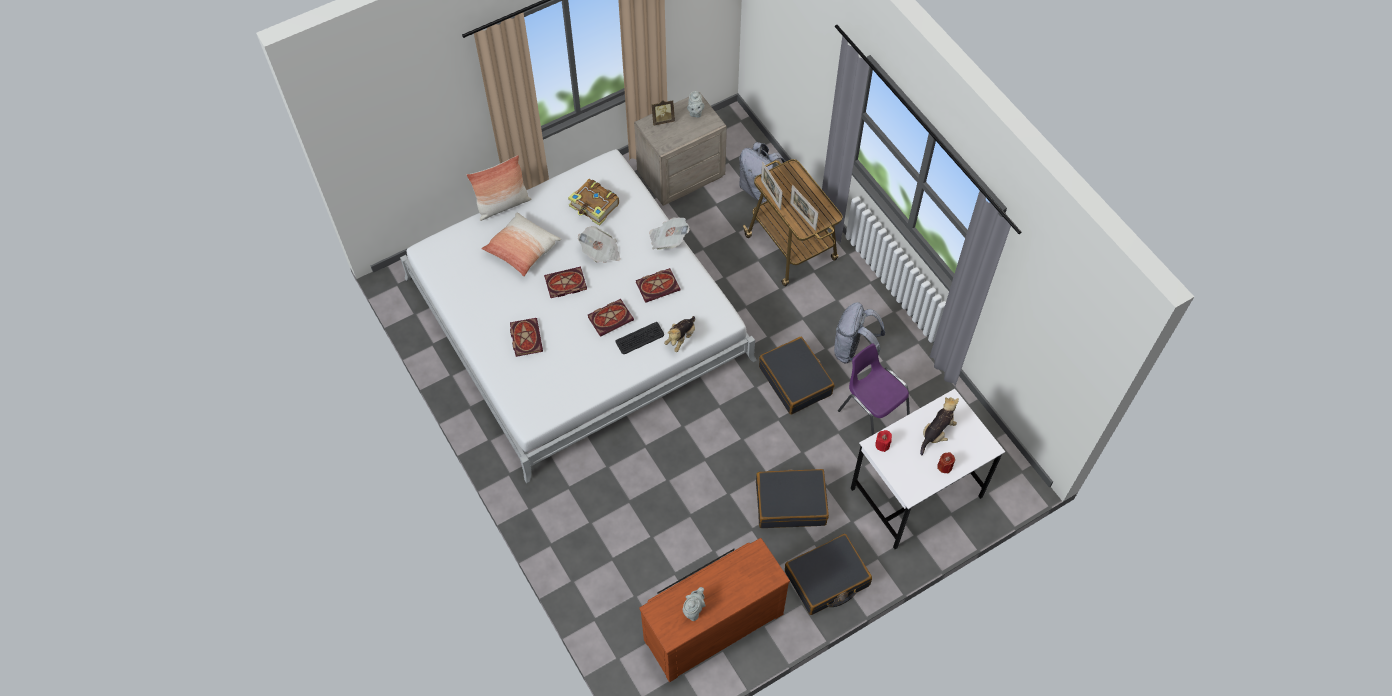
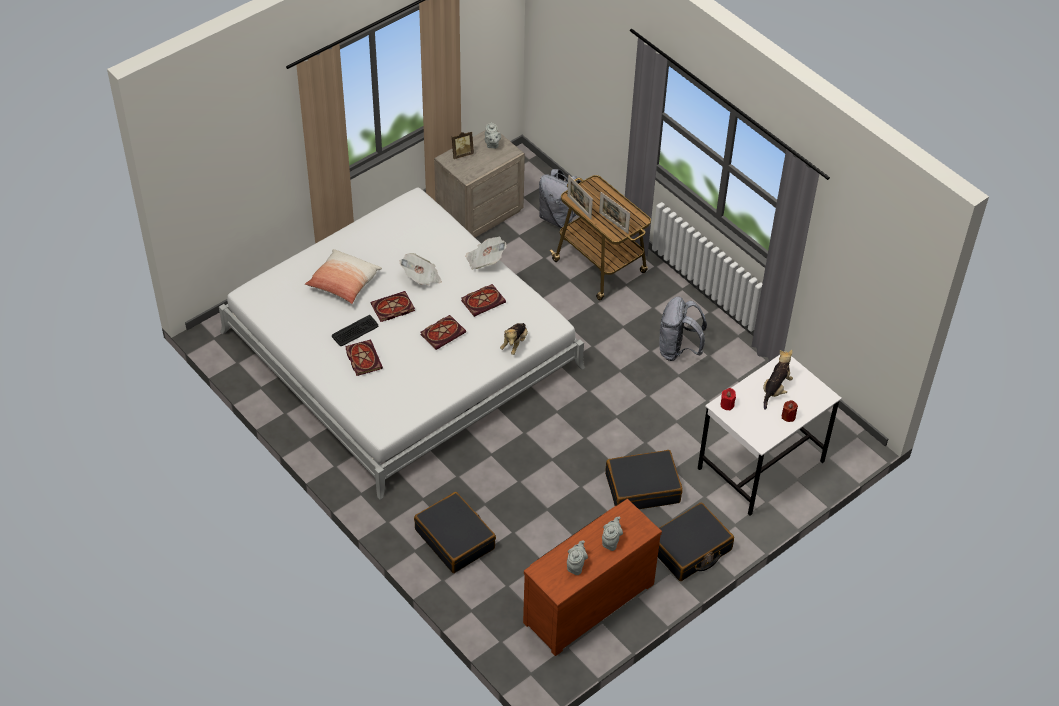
camera: 10 degrees left, 10 degrees down
(503, 205) = (316, 246): pillow -> none
(594, 206) = (407, 238): book -> none
(640, 338) = (475, 348): keyboard -> keyboard (355, 331)
(735, 586) = (611, 541): none -> grey teapot
(795, 380) = (626, 381): black suitcase -> black suitcase (455, 539)
(872, 414) = (705, 402): purple chair -> none

